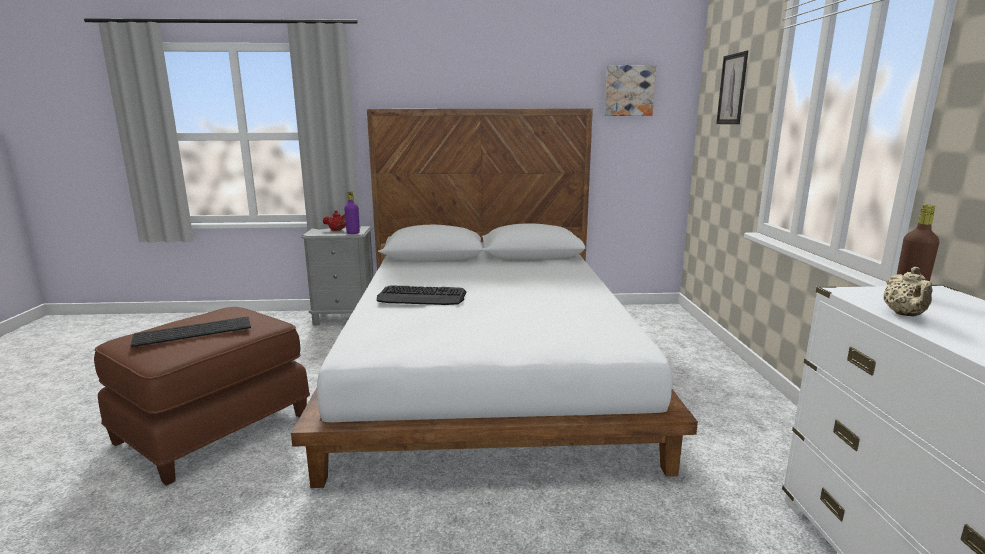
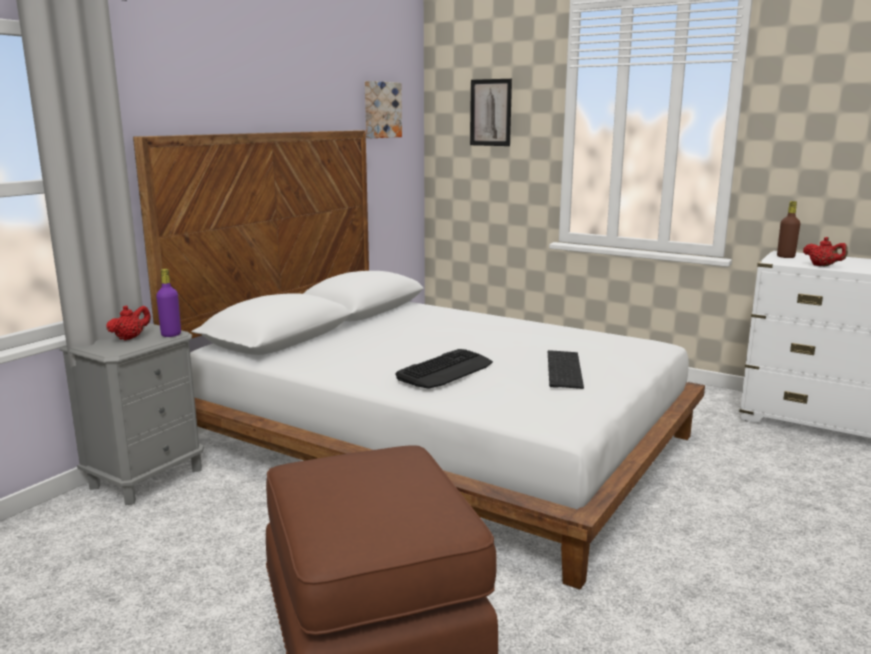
camera: 55 degrees left, 0 degrees up
(194, 331) = (385, 491): keyboard -> keyboard (562, 369)
(904, 315) = (823, 266): beige teapot -> red teapot

